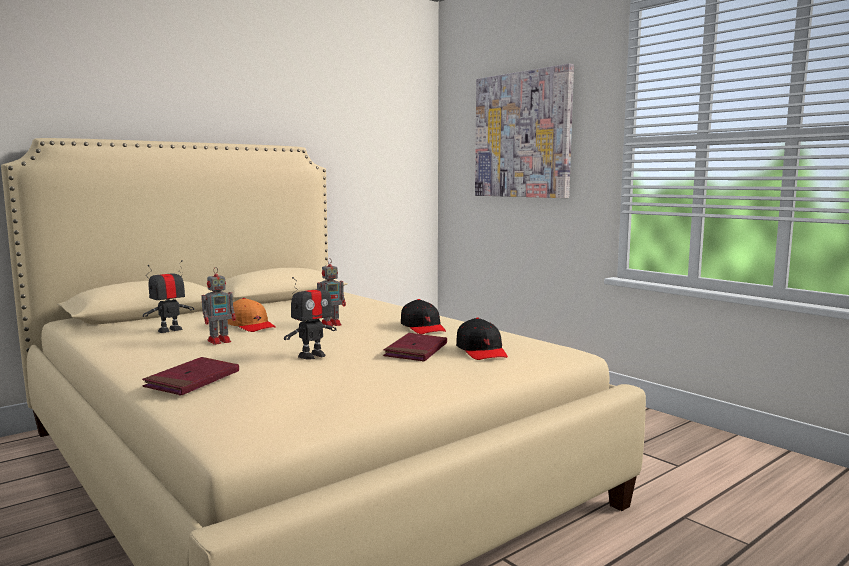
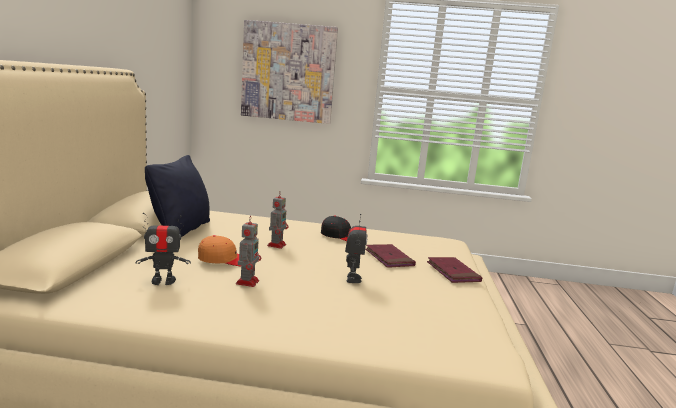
camera: 45 degrees left, 5 degrees up
(169, 330) = (163, 281): toy robot -> toy robot turned 105 degrees counterclockwise
(192, 380) = (347, 326): red book -> red book (453, 272)
(284, 304) = (181, 230): none -> black pillow
(482, 351) = (420, 250): black cap -> none

